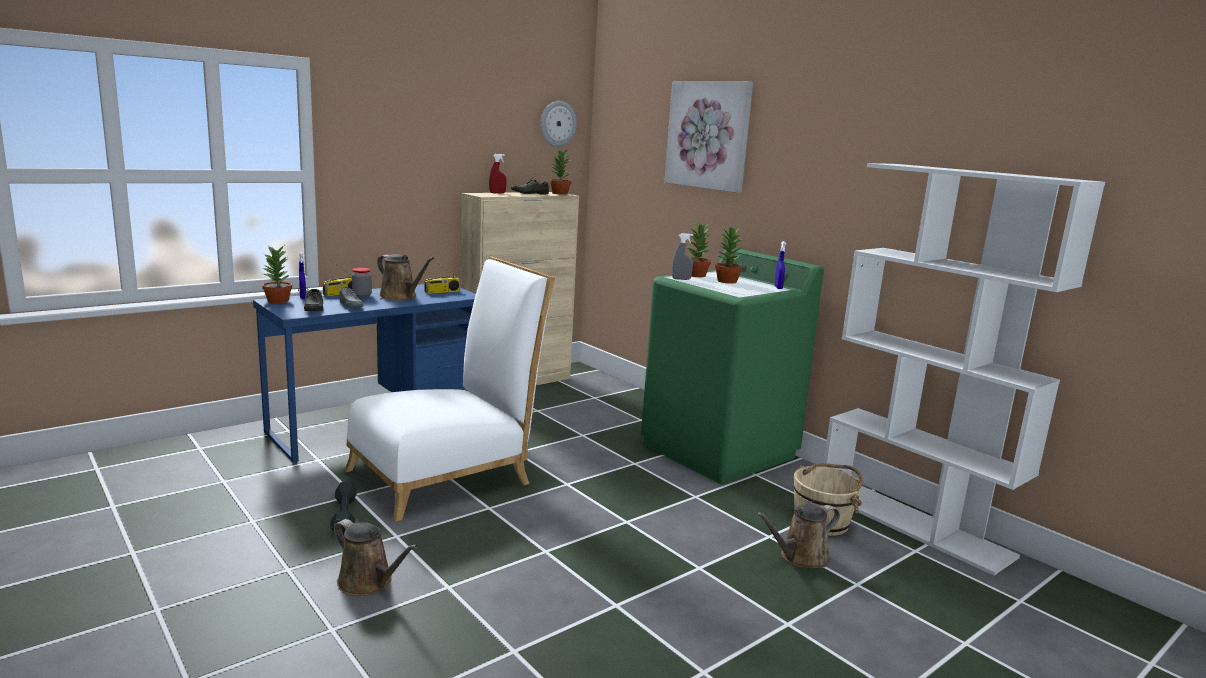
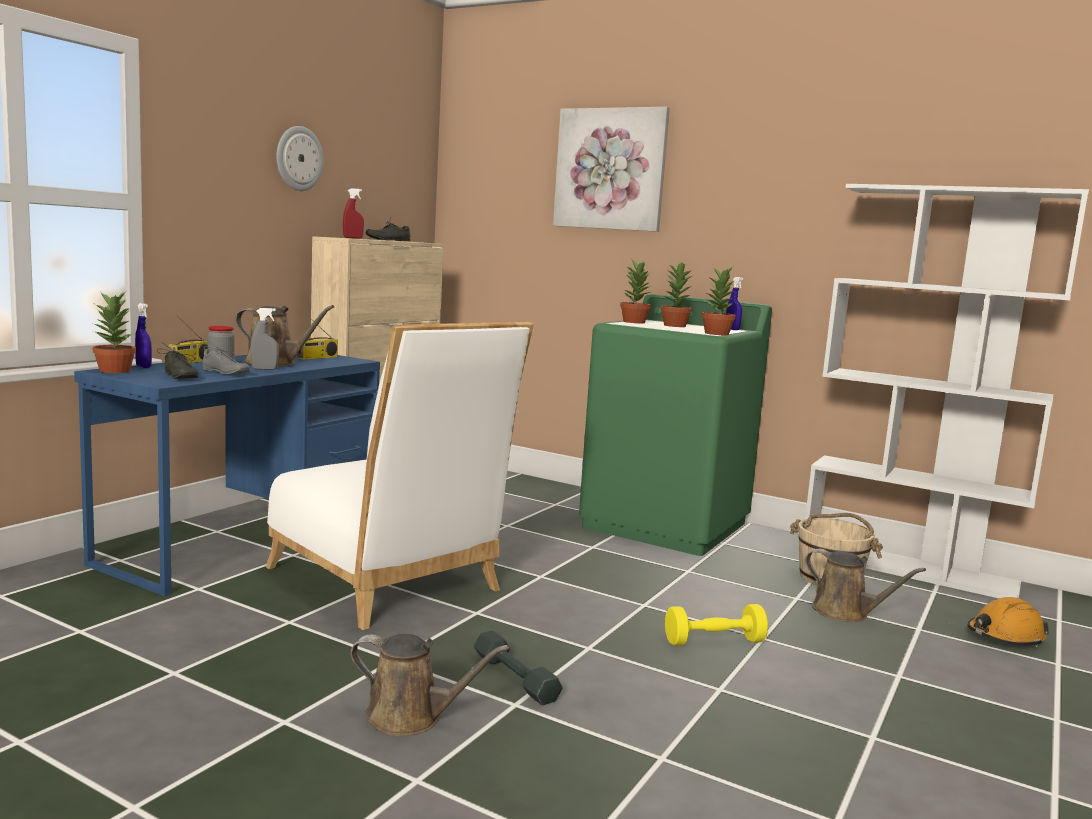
camera: 20 degrees left, 5 degrees down
(344, 515) = (299, 647): grey dumbbell -> grey dumbbell (515, 678)
(448, 474) = (390, 583): white chair -> white chair turned 105 degrees clockwise
(557, 123) = (406, 158): wall clock -> wall clock (298, 158)
(560, 193) = (419, 242): potted plant -> potted plant (717, 334)
(653, 563) = (714, 641): none -> yellow dumbbell
(681, 279) = (628, 324): grey spray bottle -> grey spray bottle (264, 369)
(800, 557) = (845, 613): brown watering can -> brown watering can turned 90 degrees counterclockwise
(938, 607) = (1005, 637): none -> orange hard hat

